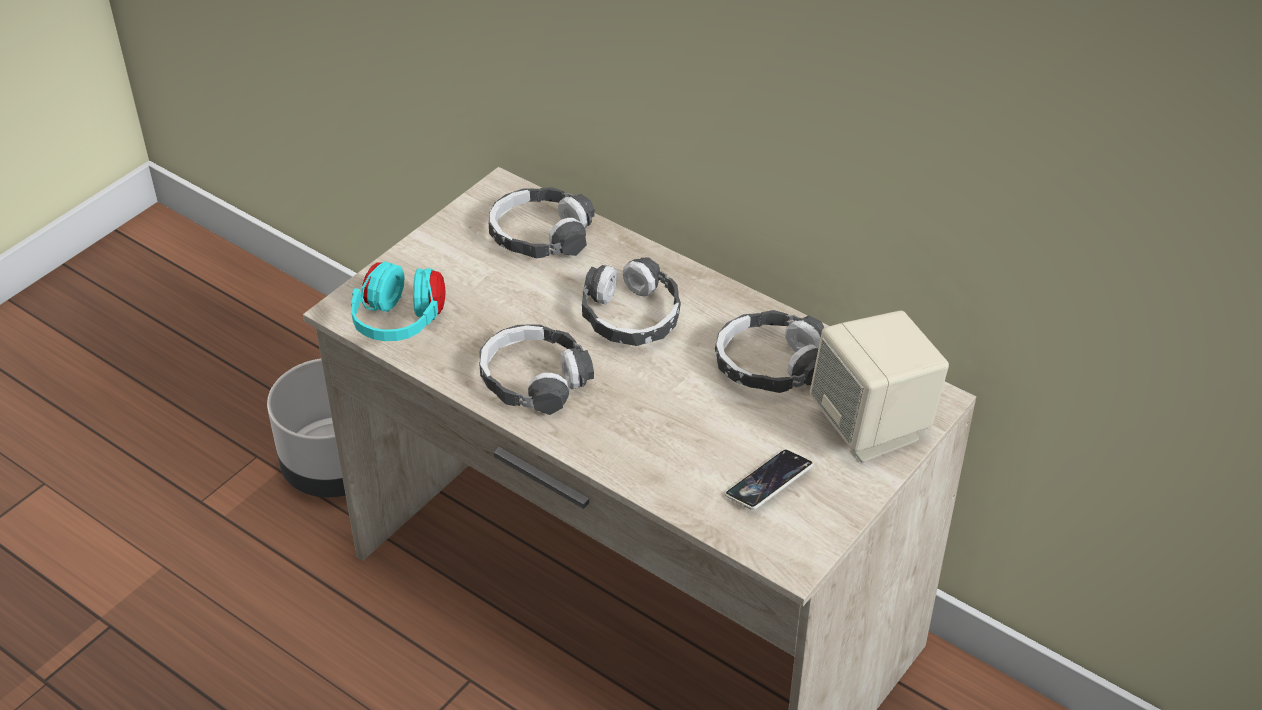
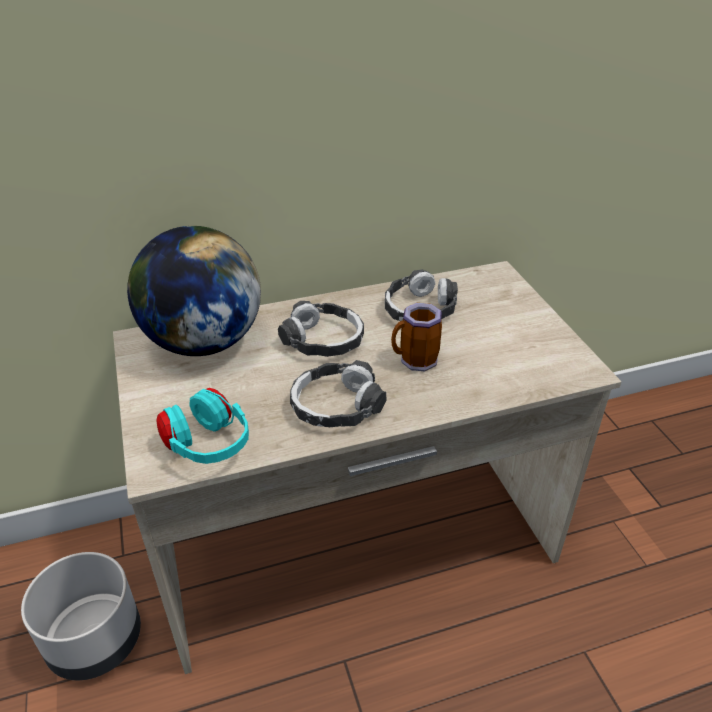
camera: 55 degrees left, 5 degrees down
(540, 235) = (203, 342): headphones -> globe
(663, 406) = (415, 362): none -> mug
(769, 483) = (517, 352): phone -> none
(872, 427) = (502, 299): beige speaker -> none

